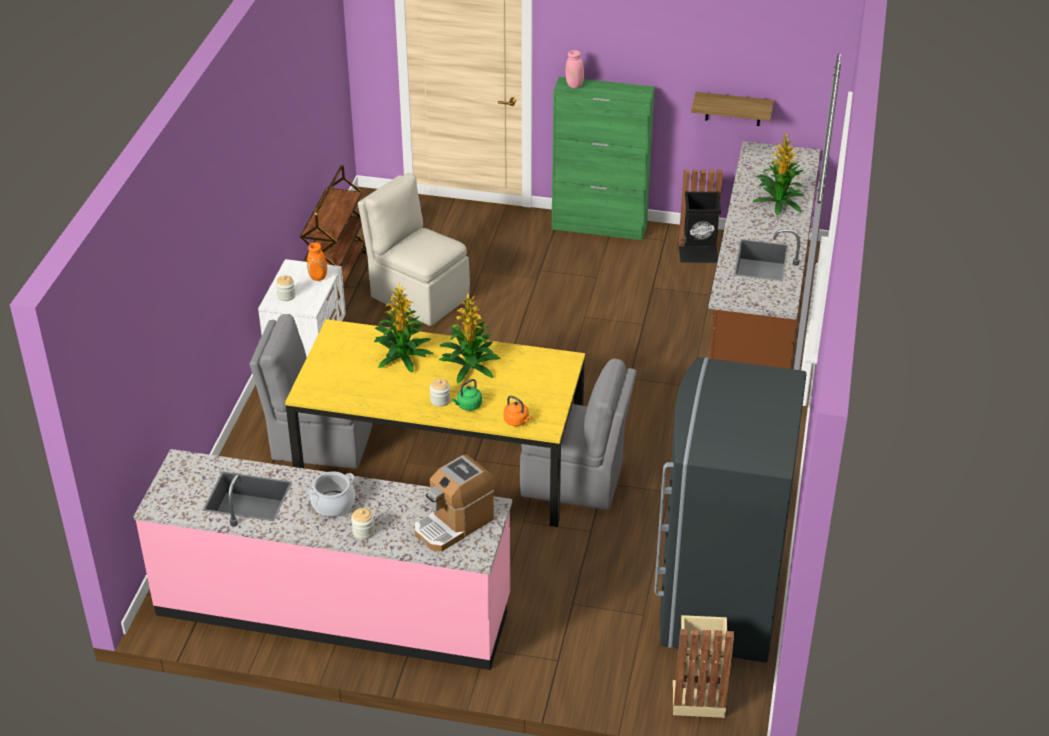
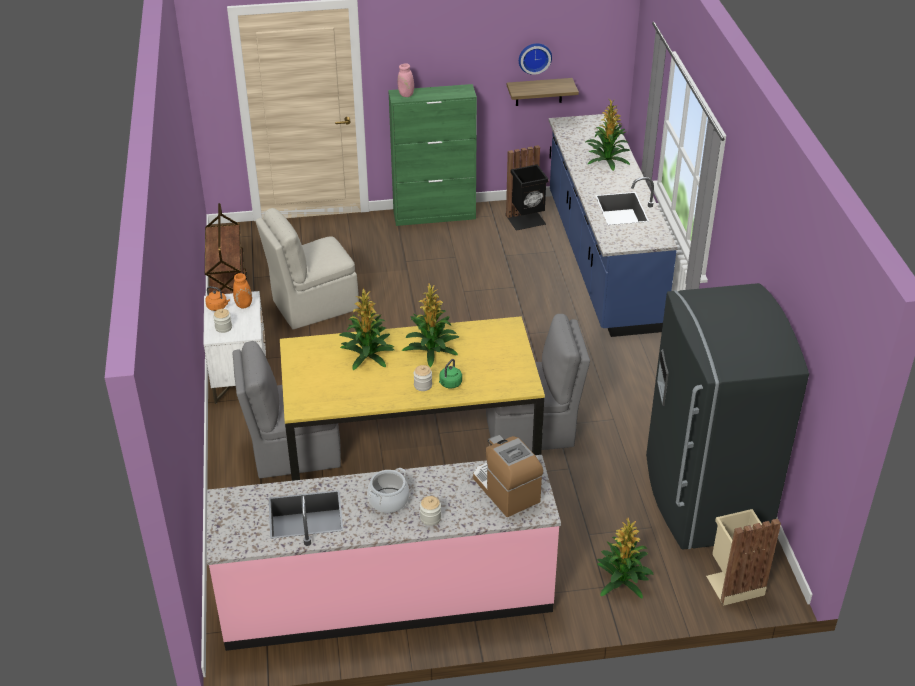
camera: 20 degrees left, 0 degrees up
(418, 296) = (313, 305): beige chair -> beige chair turned 45 degrees counterclockwise
(454, 524) = (506, 490): coffee machine -> coffee machine turned 120 degrees clockwise
(517, 421) = (499, 387): orange kettle -> orange kettle (218, 307)
(581, 659) = (623, 580): none -> potted plant
(730, 69) = (534, 57): none -> wall clock
(757, 317) = (601, 260): brown counter -> blue counter

